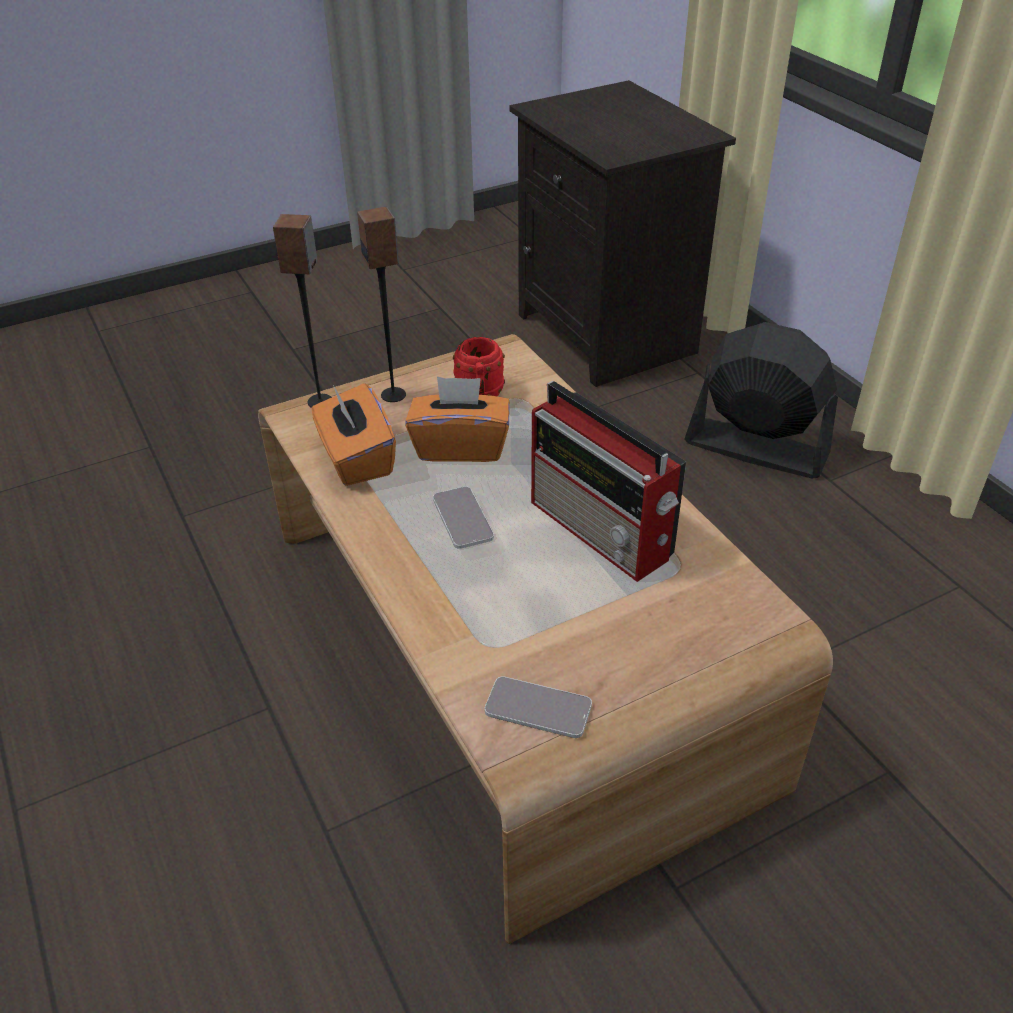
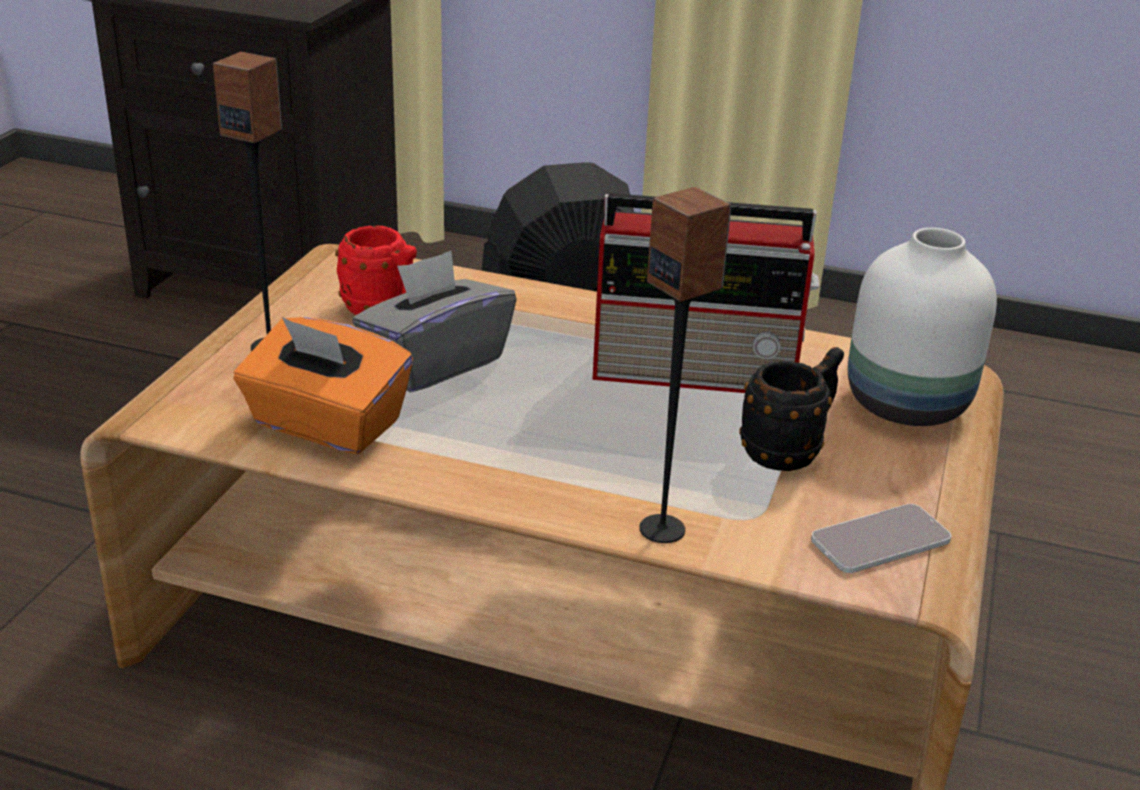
camera: 45 degrees left, 10 degrees down
(320, 402) = (180, 389): speaker -> speaker (663, 529)
(460, 447) = (434, 363): orange tissue box -> grey tissue box
(463, 518) = (545, 424): phone -> none
(576, 616) = (789, 451): none -> black mug
(710, 631) = (910, 404): none -> white vase

